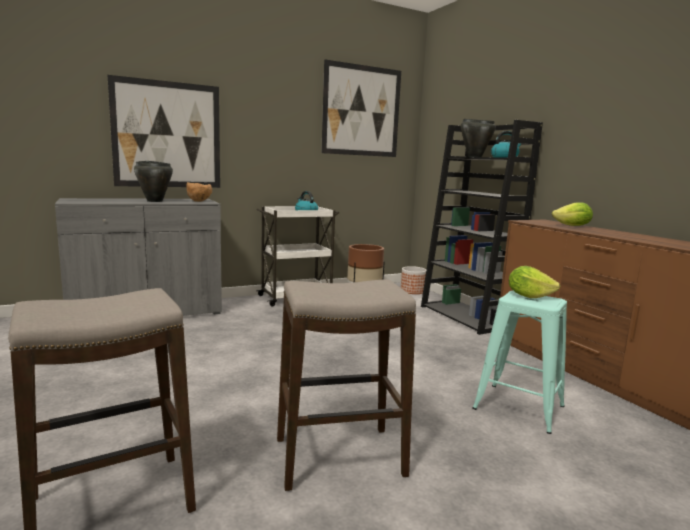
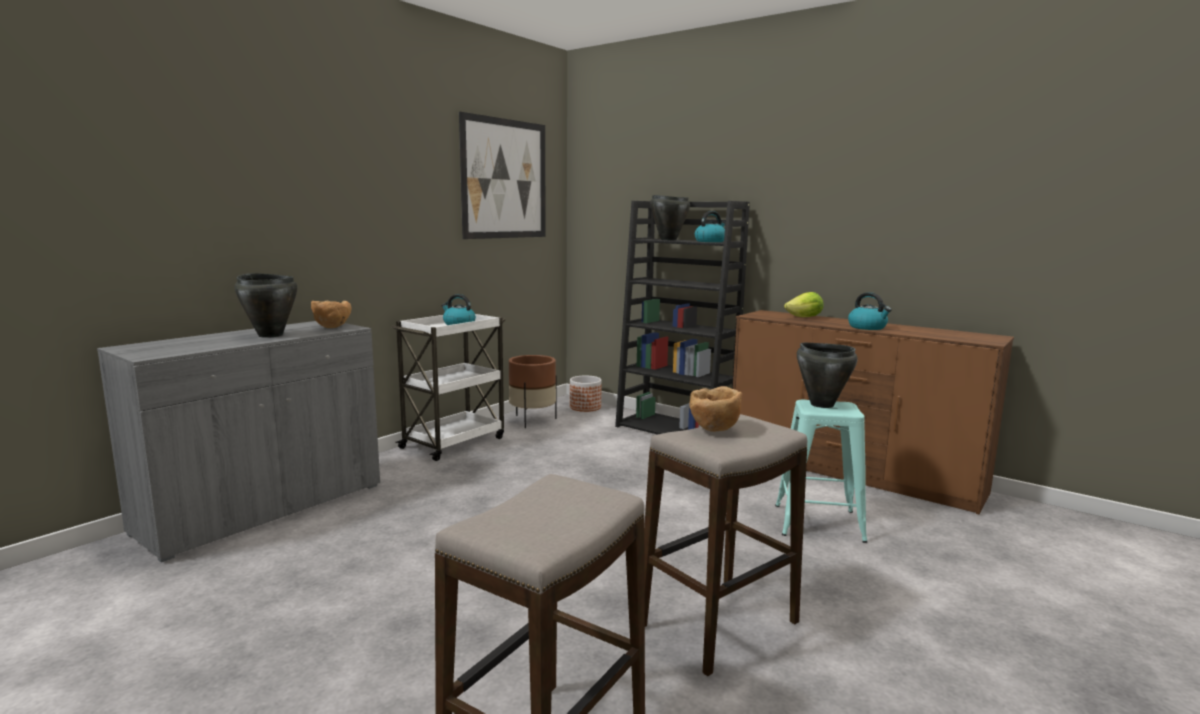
camera: 25 degrees left, 0 degrees up
(167, 135) = (260, 229): picture -> none
(341, 285) = (714, 430): none -> brown bowl
(528, 296) = (821, 404): lettuce -> black cooking pot
(621, 236) = (867, 327): none -> kettle

